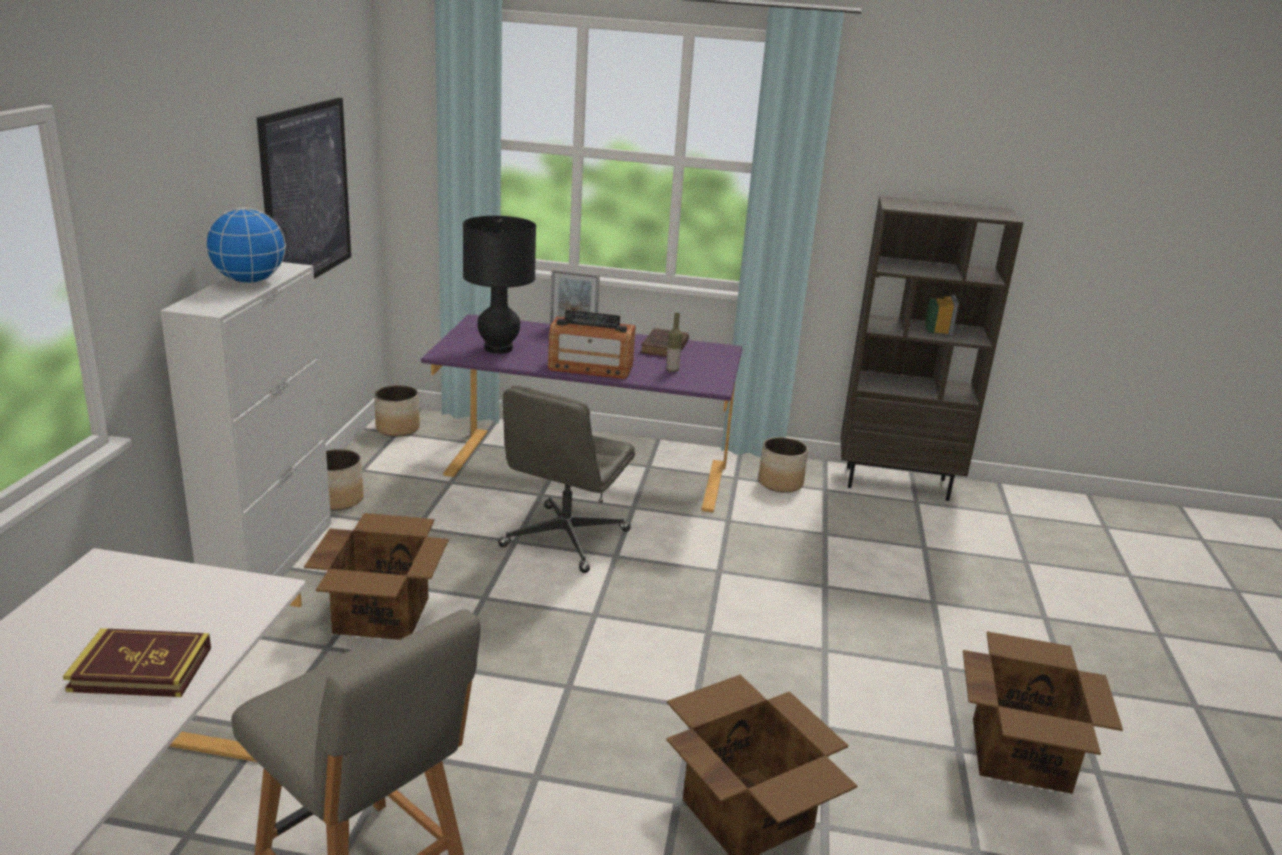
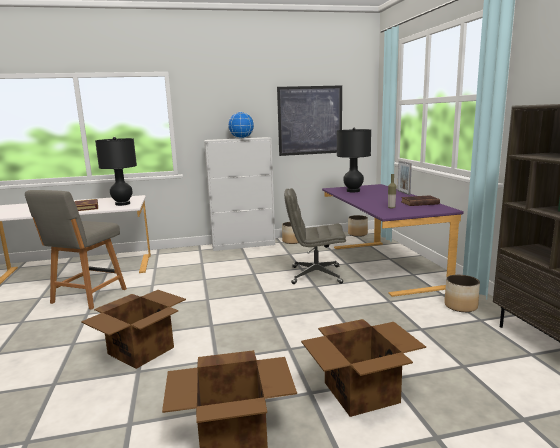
camera: 70 degrees right, 10 degrees down
(197, 599) = (122, 204): none -> black table lamp
(382, 614) = (227, 264): cardboard box -> cardboard box (362, 392)
(590, 368) = (362, 200): radio -> none

